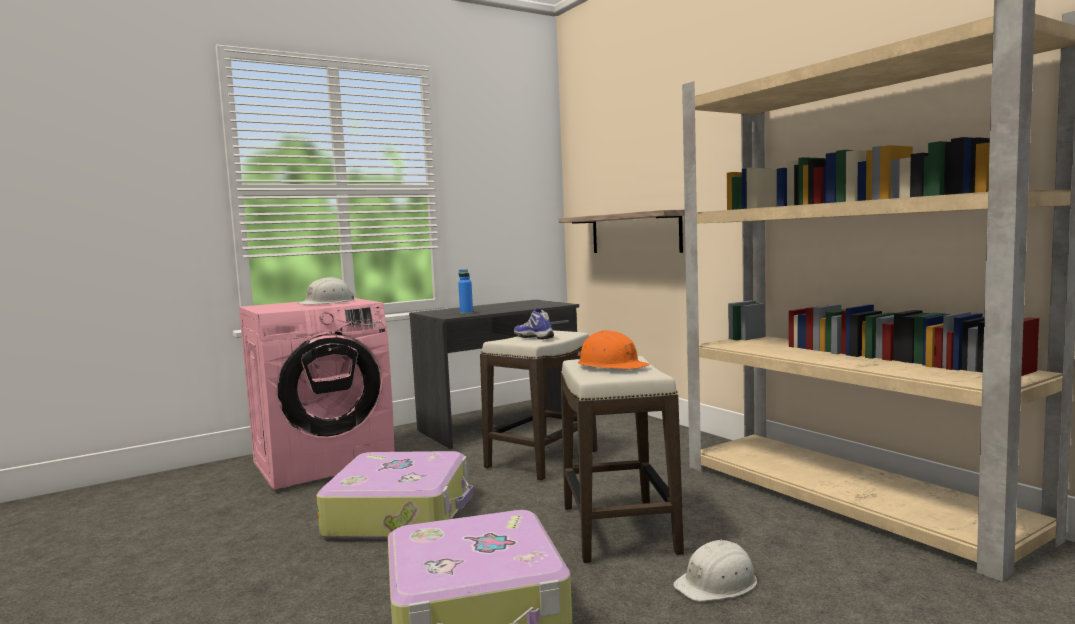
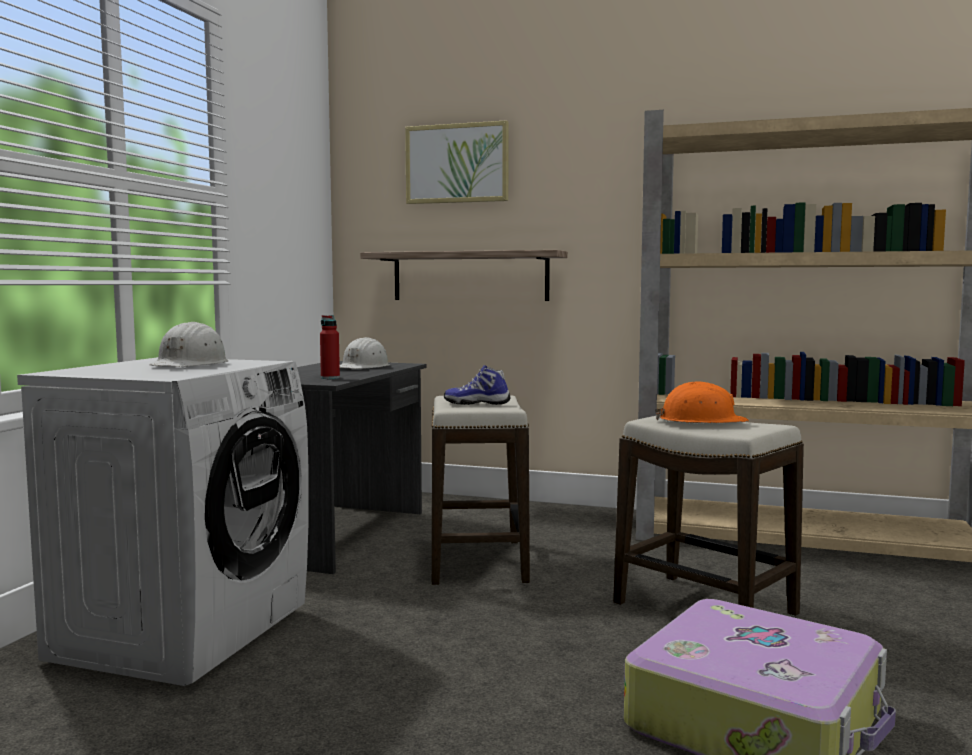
camera: 40 degrees left, 0 degrees up
(324, 465) = (183, 635): pink washing machine -> white washing machine
(401, 514) = (452, 661): suitcase -> none
(466, 313) = (330, 378): blue bottle -> red bottle
(625, 142) = (457, 163): none -> picture
(717, 583) = (868, 628): white hard hat -> white hard hat (364, 367)

